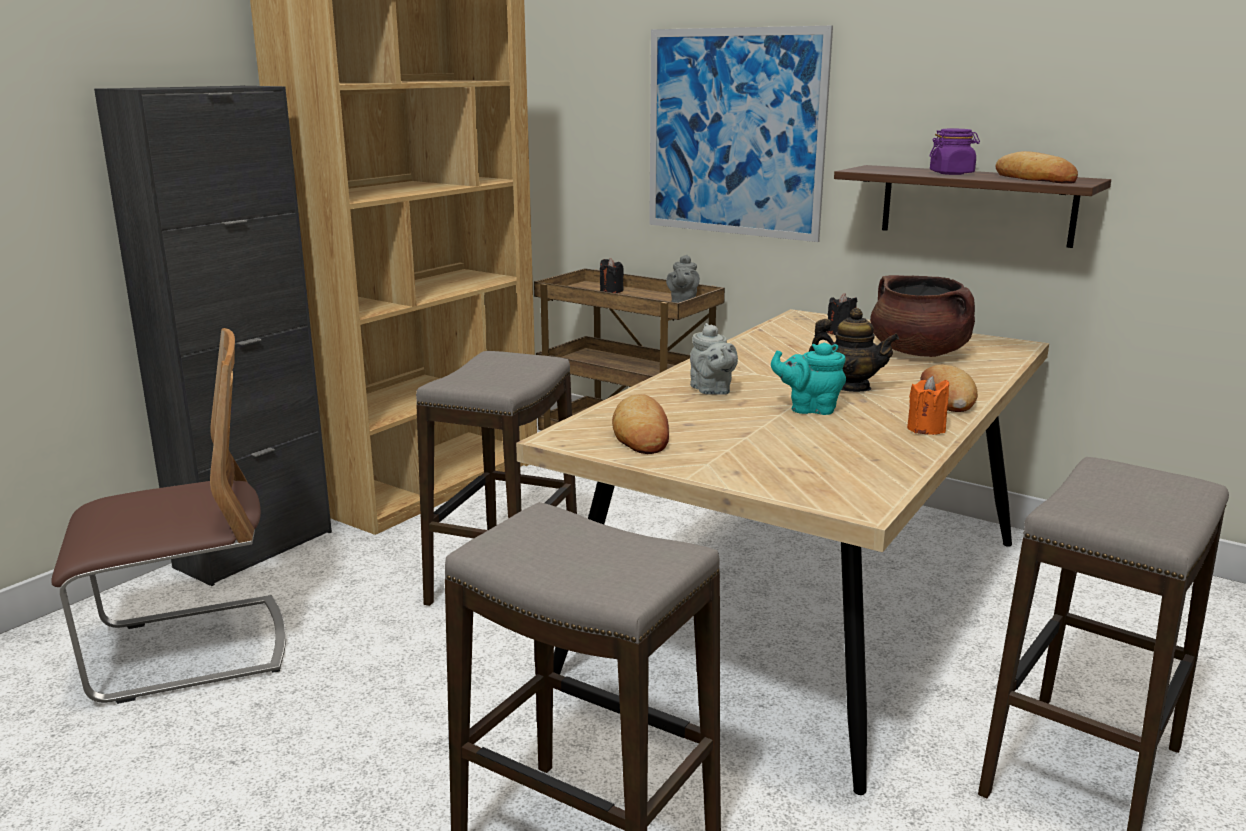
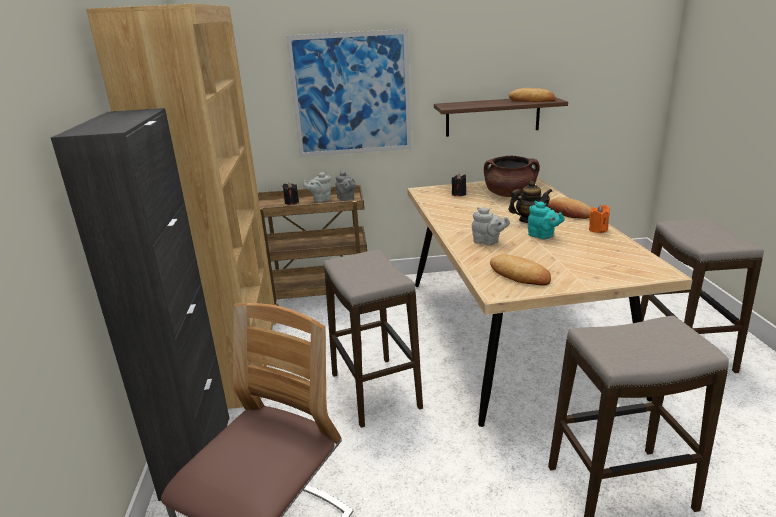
camera: 40 degrees left, 5 degrees up
(649, 296) = (320, 200): none -> grey teapot
(809, 409) = (542, 236): turquoise teapot -> turquoise teapot turned 105 degrees counterclockwise
(952, 173) = (492, 103): purple jar -> none

